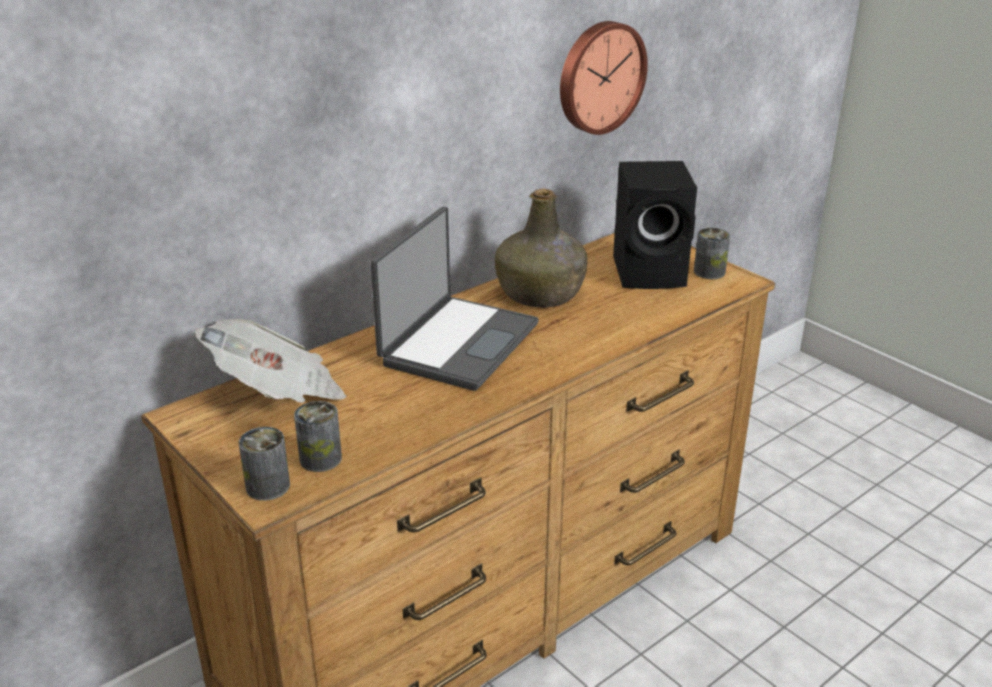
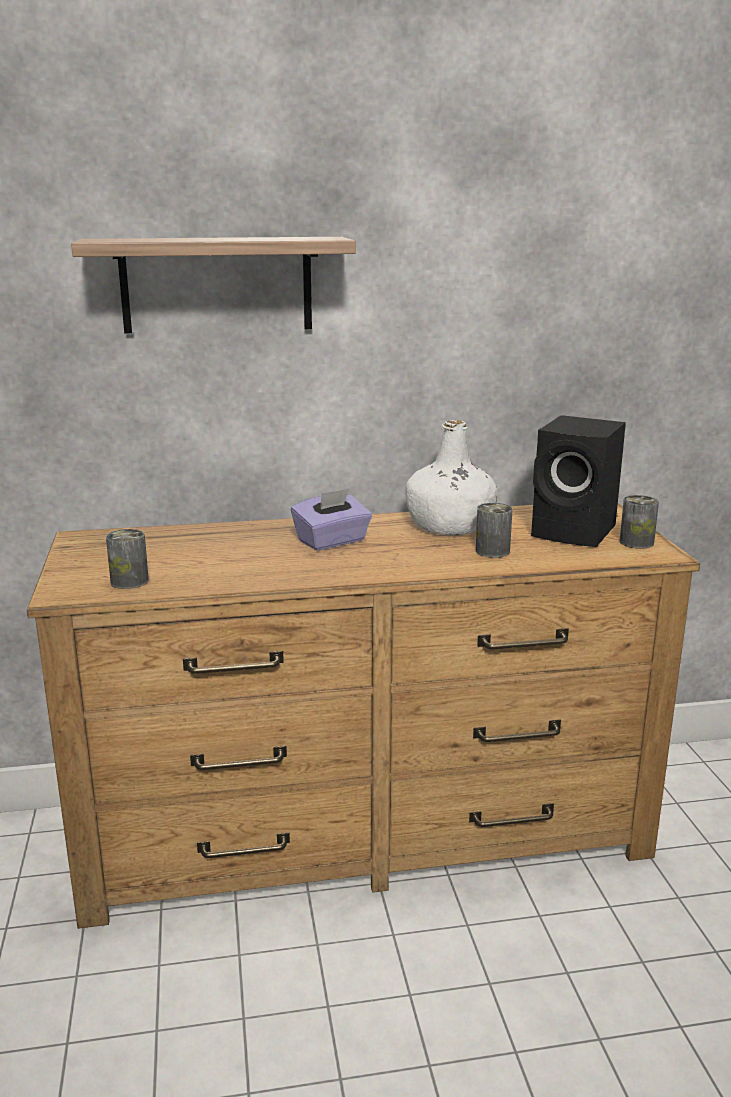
camera: 30 degrees right, 10 degrees down
(268, 486) = (72, 587): can -> can (492, 551)
(278, 393) = (158, 540): newspaper -> none
(288, 88) = (217, 284): none -> shelf
(457, 343) = (332, 541): laptop -> purple tissue box
(541, 293) = (450, 526): green bottle -> white bottle
(599, 77) = (568, 337): wall clock -> none

